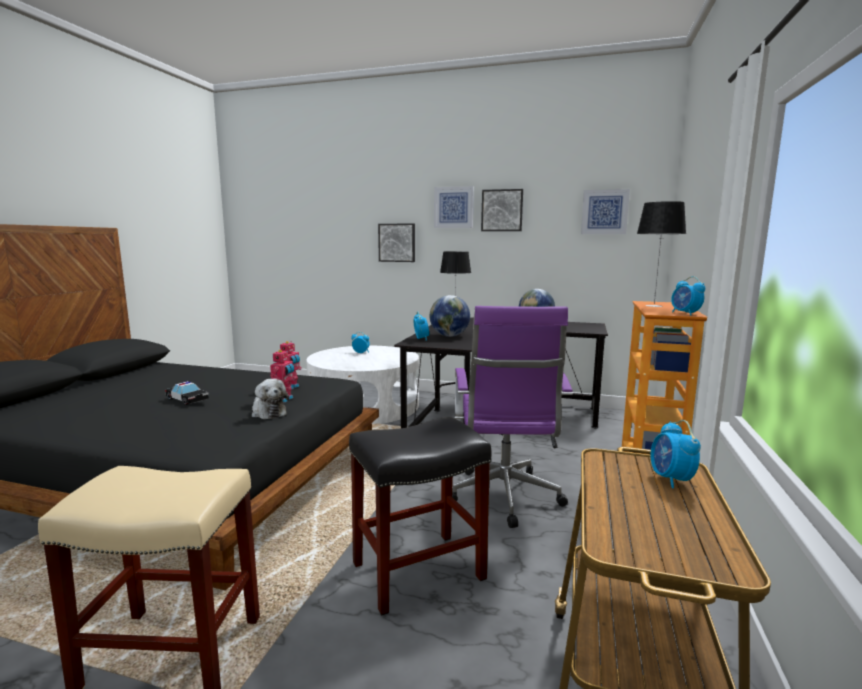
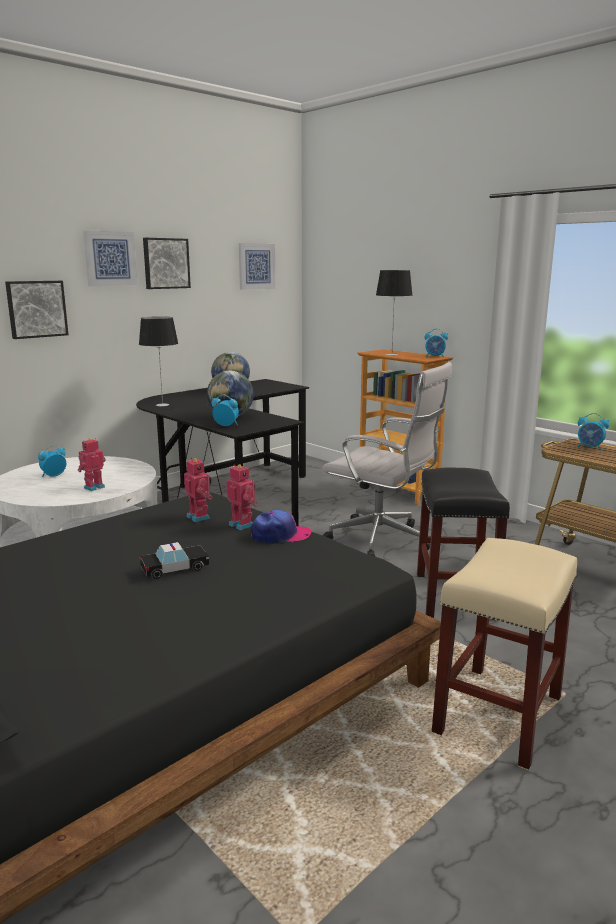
camera: 60 degrees left, 5 degrees up
(268, 412) = (280, 535): plush toy -> cap
(350, 363) = (93, 487): none -> toy robot
(504, 498) = (383, 541): purple office chair -> white office chair

